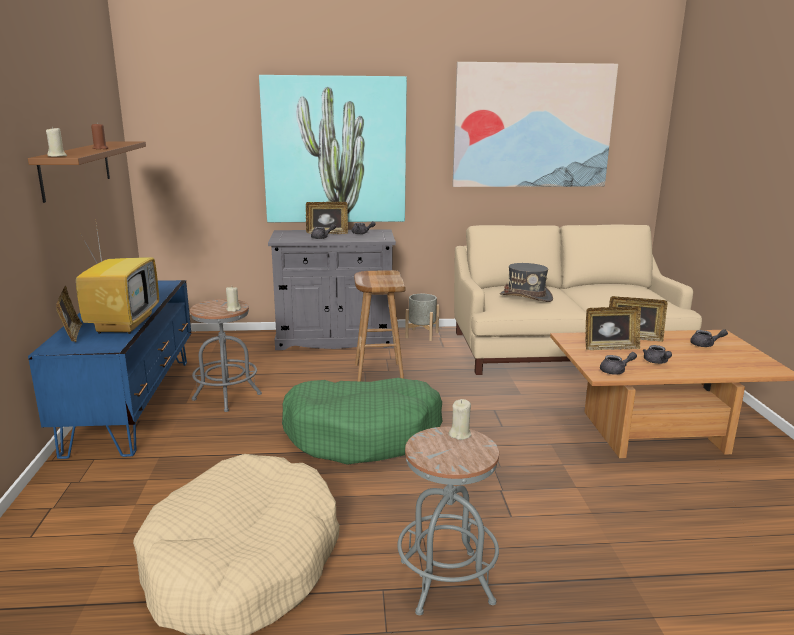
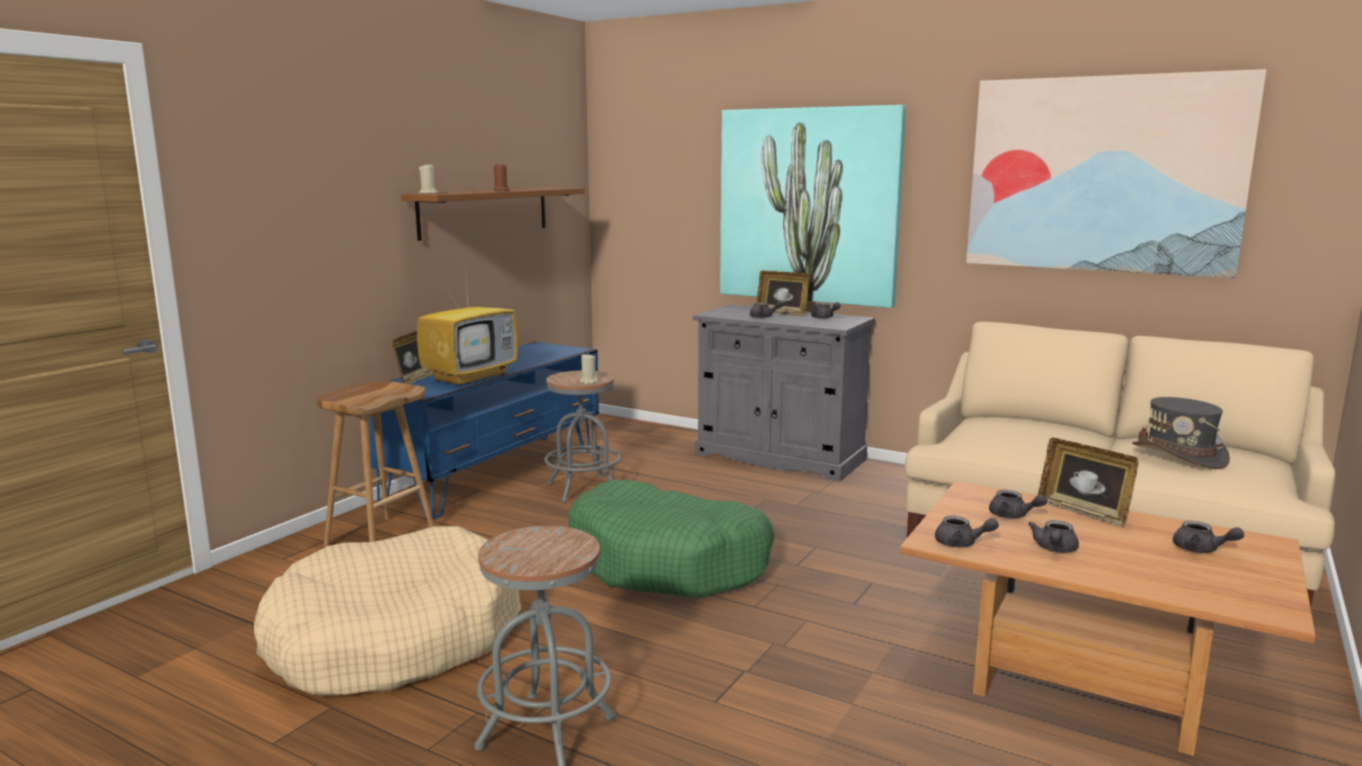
camera: 35 degrees right, 5 degrees down
(378, 374) = (777, 506): brown stool -> brown stool (381, 537)
(421, 335) = (900, 475): grey planter -> none
(460, 434) = (573, 539): beige candle -> none
(526, 297) = (1012, 435): grey hat -> grey hat (1179, 455)
(610, 348) = (1013, 516): picture frame -> grey teapot

